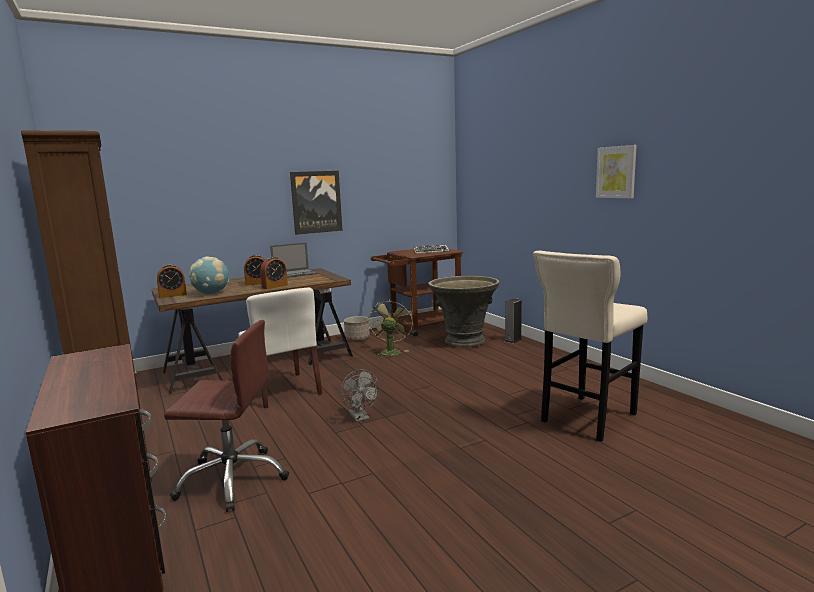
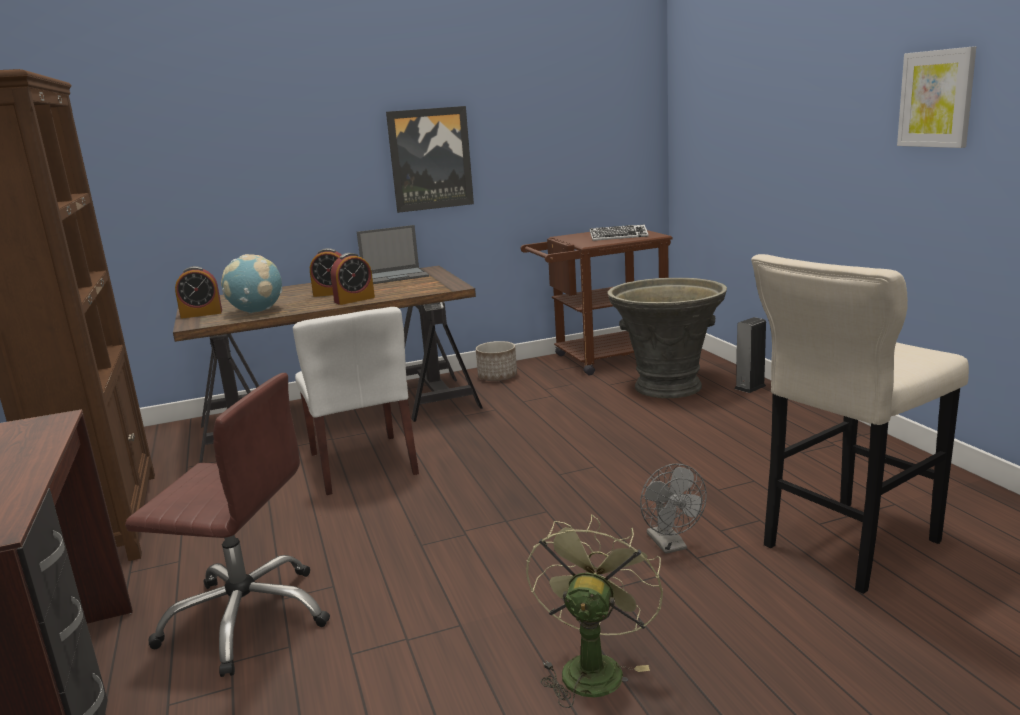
camera: 10 degrees right, 5 degrees up
(360, 418) = (466, 520): grey fan -> grey fan (670, 545)
(390, 351) = (543, 402): green fan -> green fan (592, 666)

